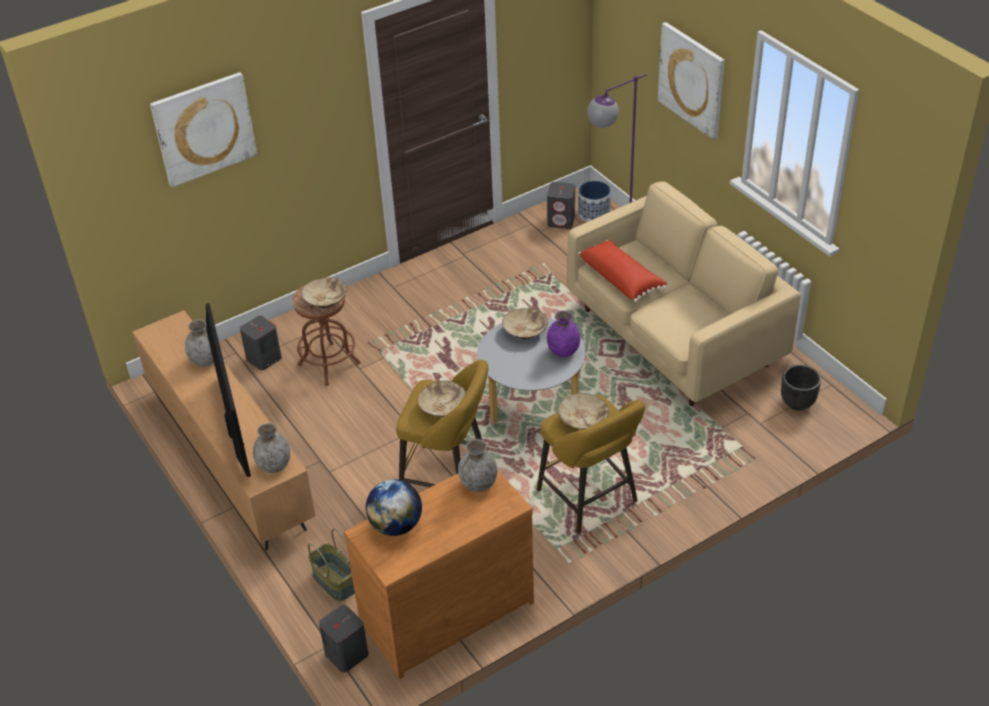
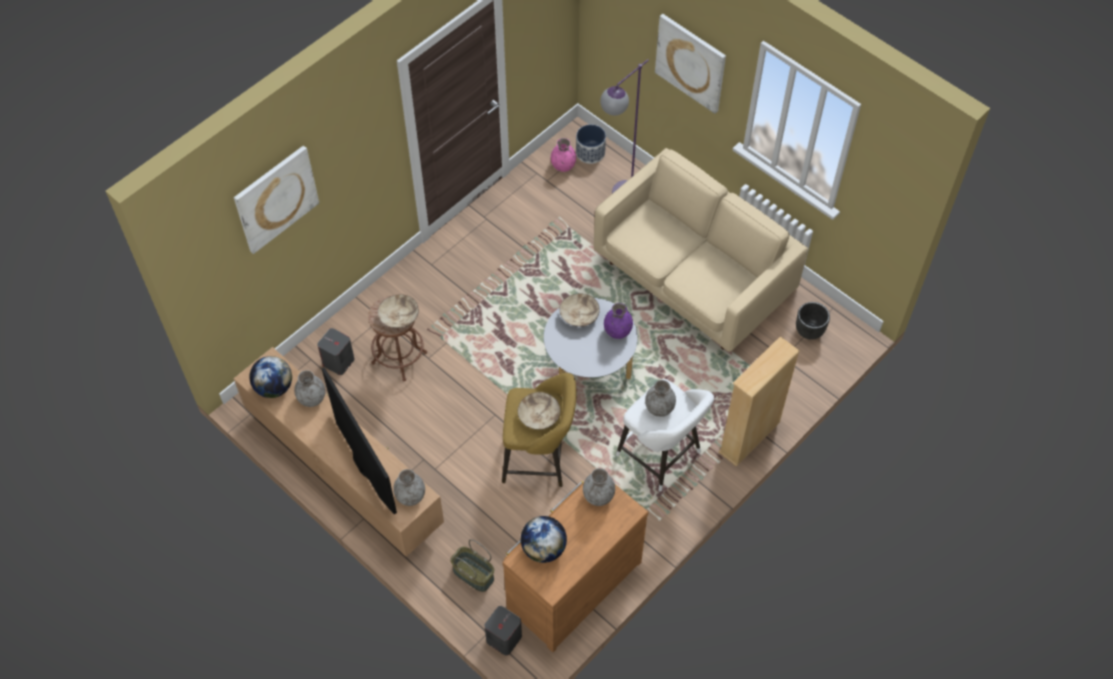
camera: 15 degrees left, 15 degrees up
(170, 345) = (274, 387): none -> globe
(561, 221) = (563, 166): grey speaker -> pink vase
(583, 420) = (659, 408): beige bowl -> grey vase
(590, 499) = (662, 456): yellow stool -> white stool
(621, 278) = (647, 245): red pillow -> none
(700, 496) = (749, 437): none -> beige bookcase

